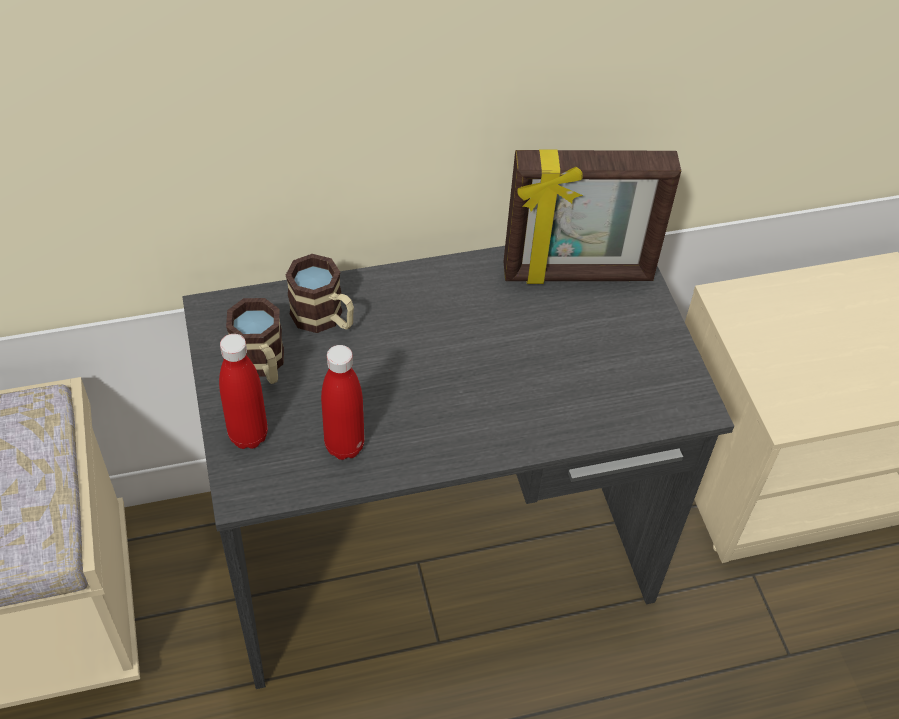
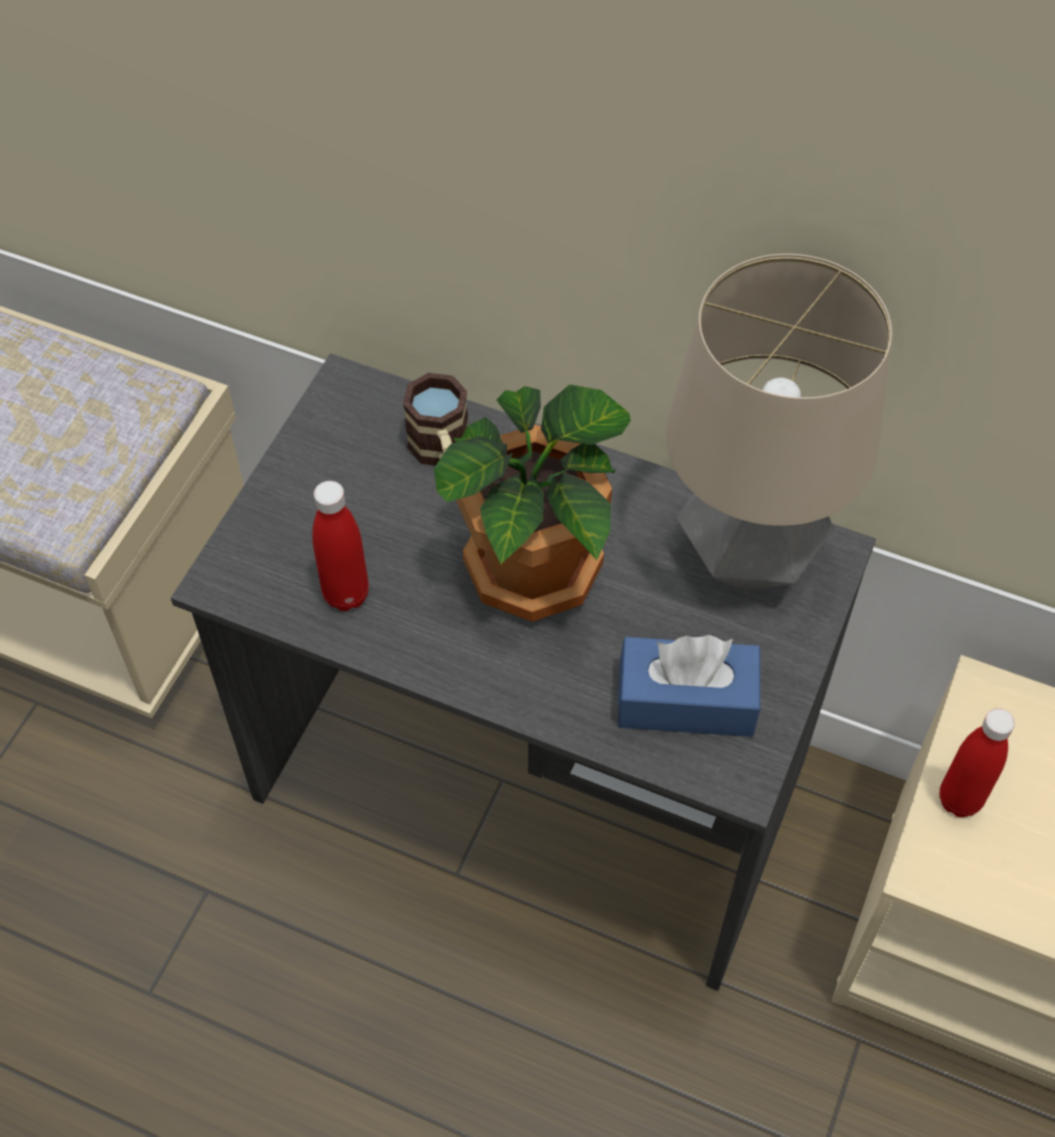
camera: 40 degrees right, 5 degrees up
(248, 435) = (269, 530): red bottle -> red bottle (959, 800)
(262, 365) = (342, 467): mug -> none
(458, 355) = (539, 570): none -> potted plant
(578, 275) = (748, 557): picture frame -> table lamp
(622, 381) = (686, 701): none -> blue tissue box

